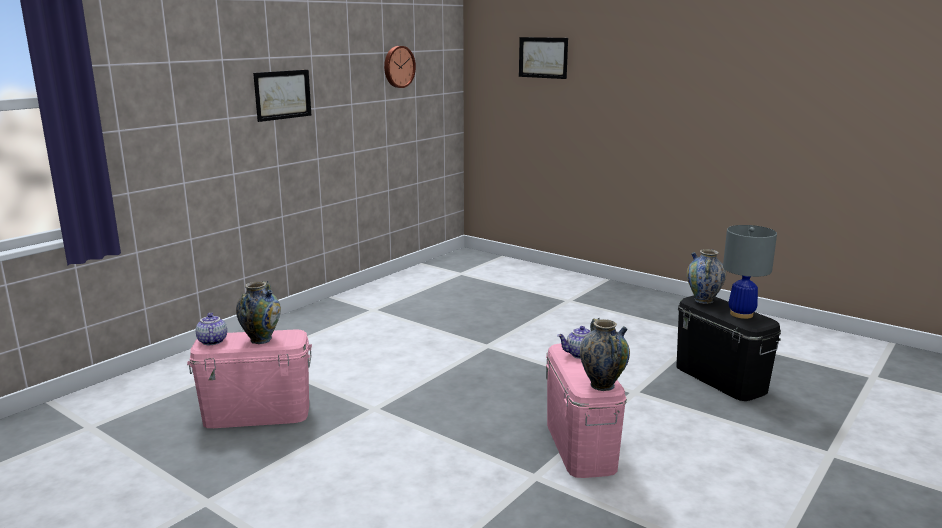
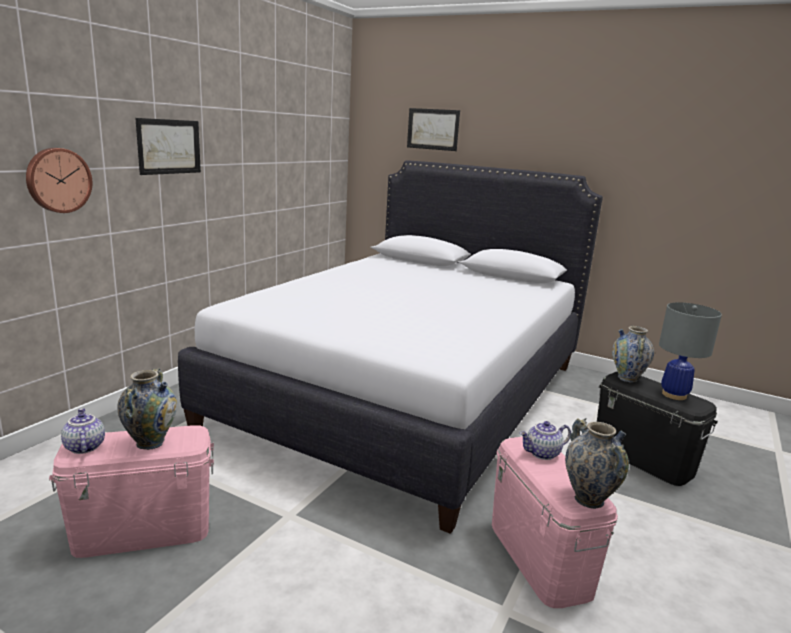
camera: 10 degrees left, 0 degrees up
(398, 67) = (289, 129): wall clock -> wall clock (58, 180)
(506, 321) = (407, 393): none -> white bed

